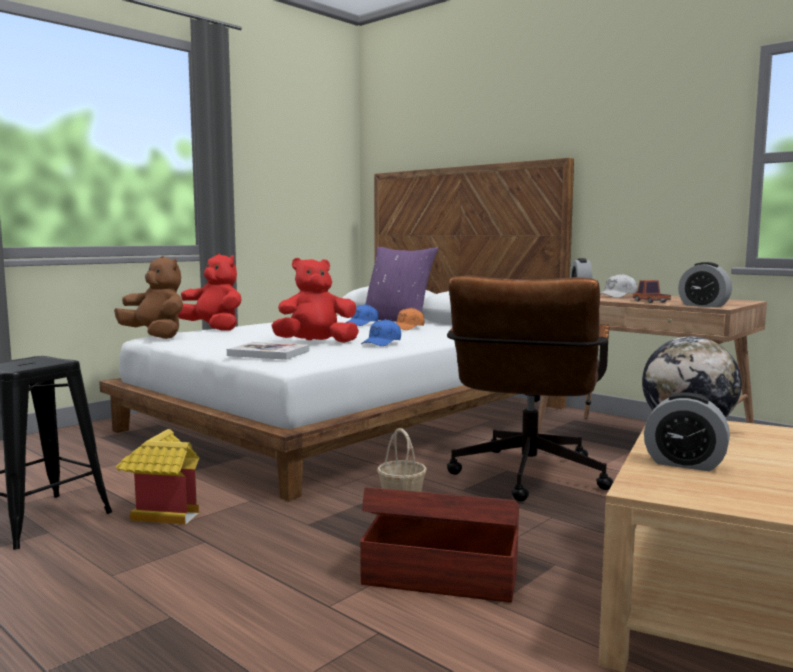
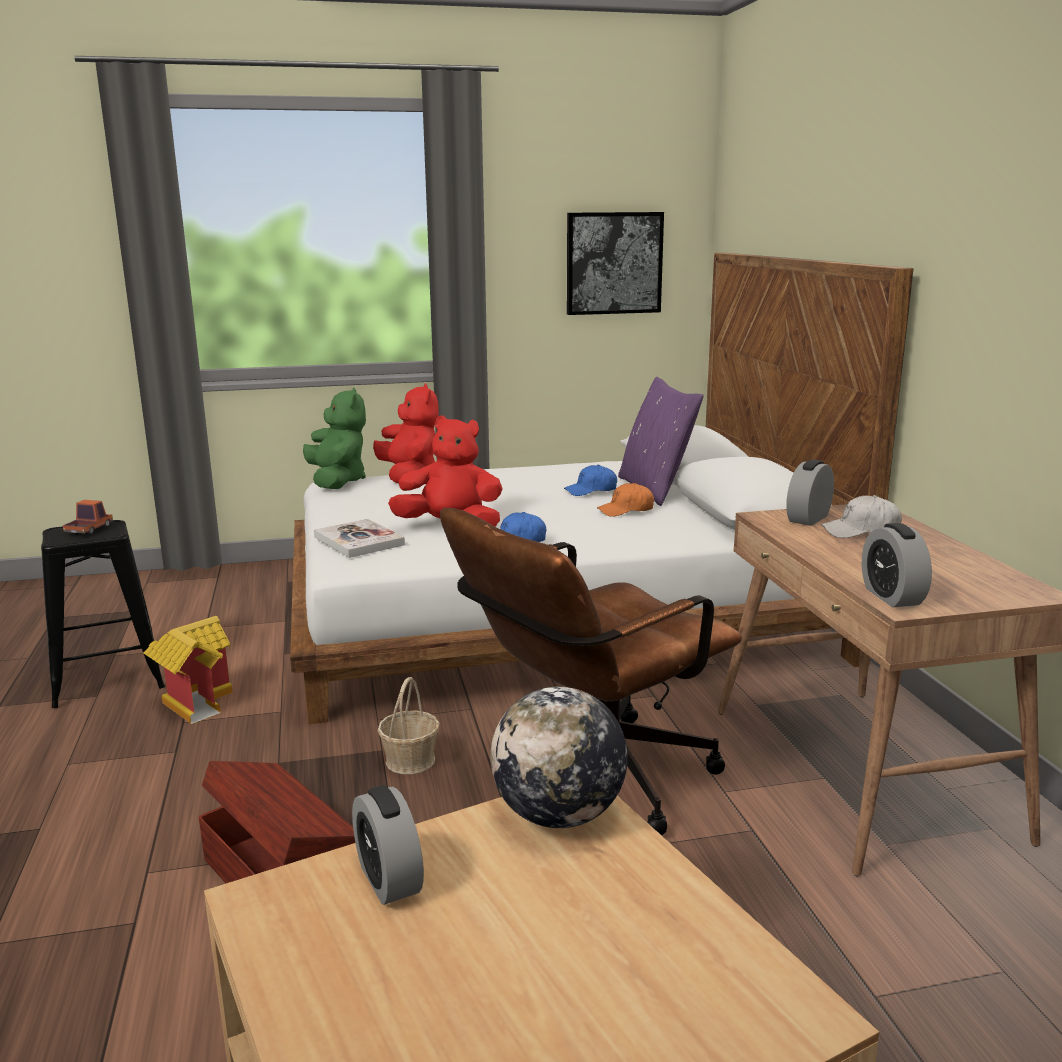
camera: 35 degrees right, 10 degrees up
(155, 336) = (337, 481): brown plush toy -> green plush toy
(307, 179) = (613, 263): none -> picture
(651, 301) = (851, 563): toy truck -> toy truck (89, 529)

